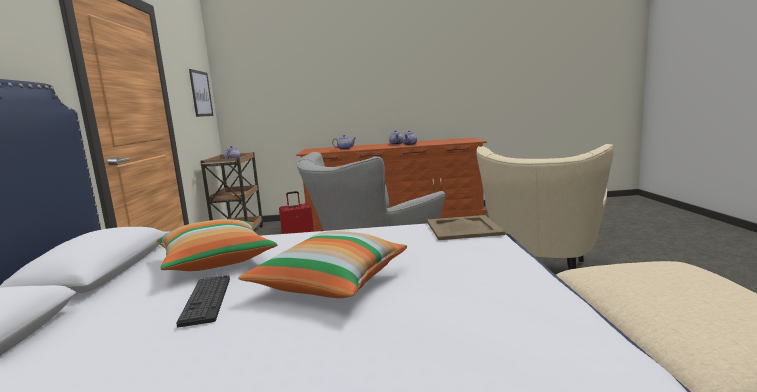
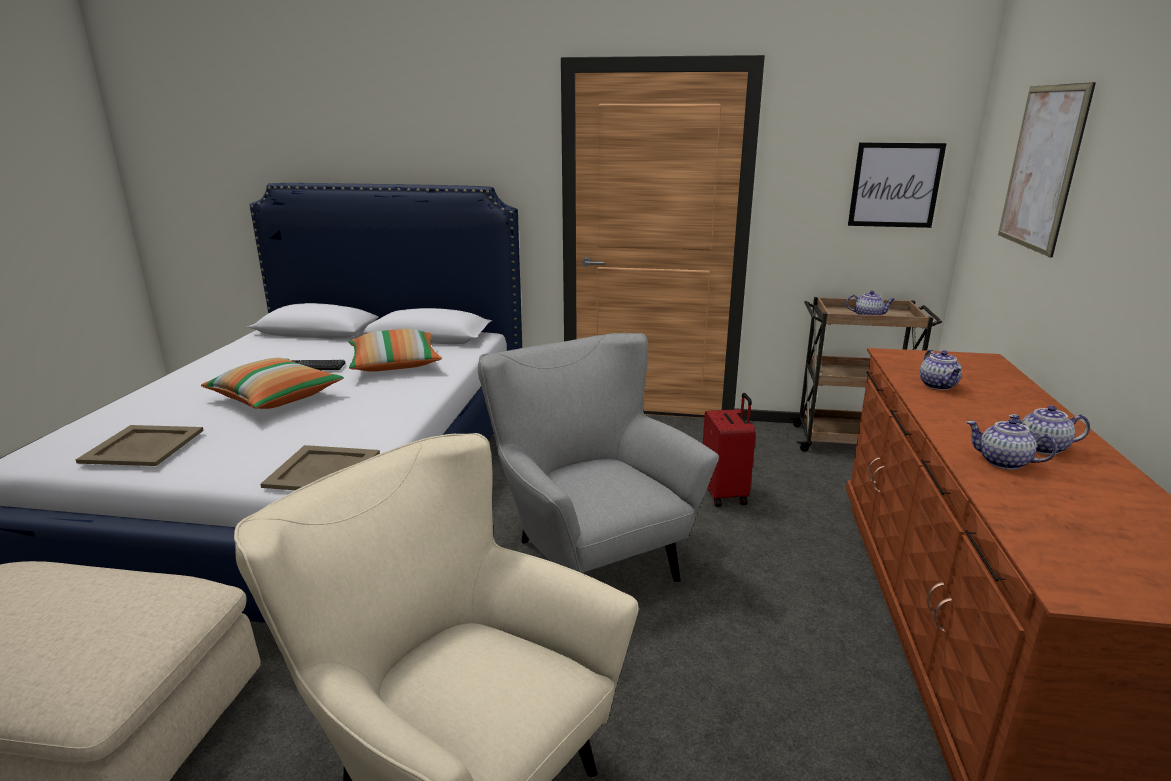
camera: 100 degrees right, 10 degrees up
(287, 75) = (1042, 168): none -> picture
(506, 293) = (143, 446): none -> beige tray

